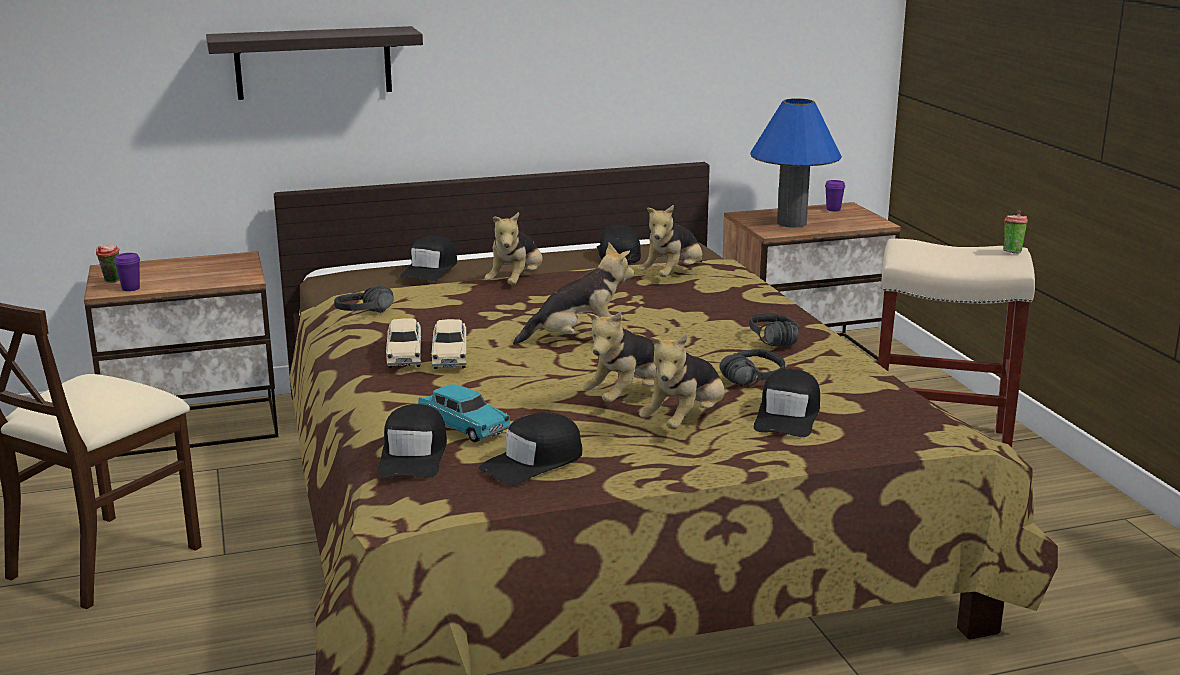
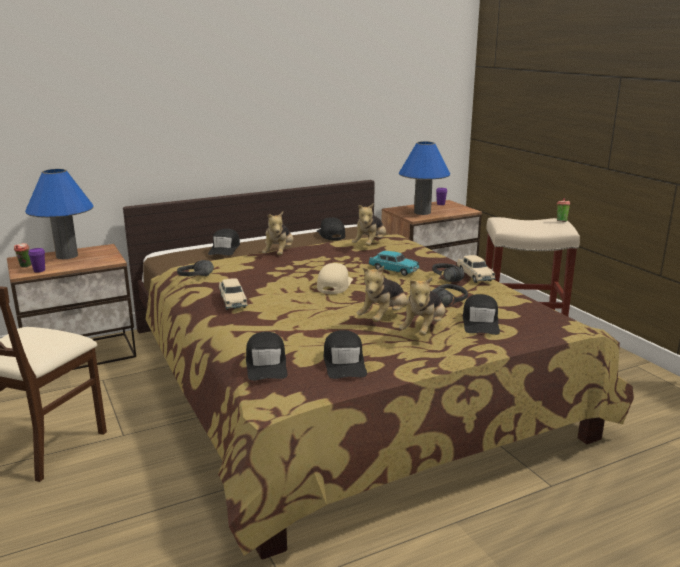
camera: 10 degrees left, 0 degrees up
(179, 267) = (67, 256): none -> blue table lamp
(313, 63) = (144, 126): shelf -> none
(450, 357) = (261, 300): beige toy car -> beige toy car (475, 276)
(463, 427) = (290, 343): turquoise toy car -> turquoise toy car (393, 270)
(533, 462) = (344, 363): black cap -> black cap turned 45 degrees counterclockwise
(578, 340) = (334, 285): plush toy -> beige cap

